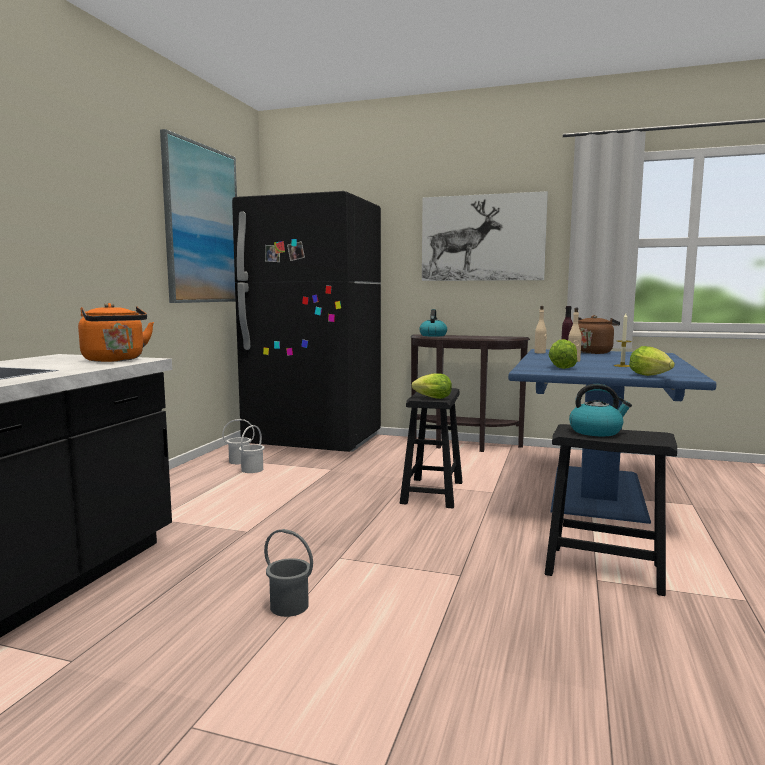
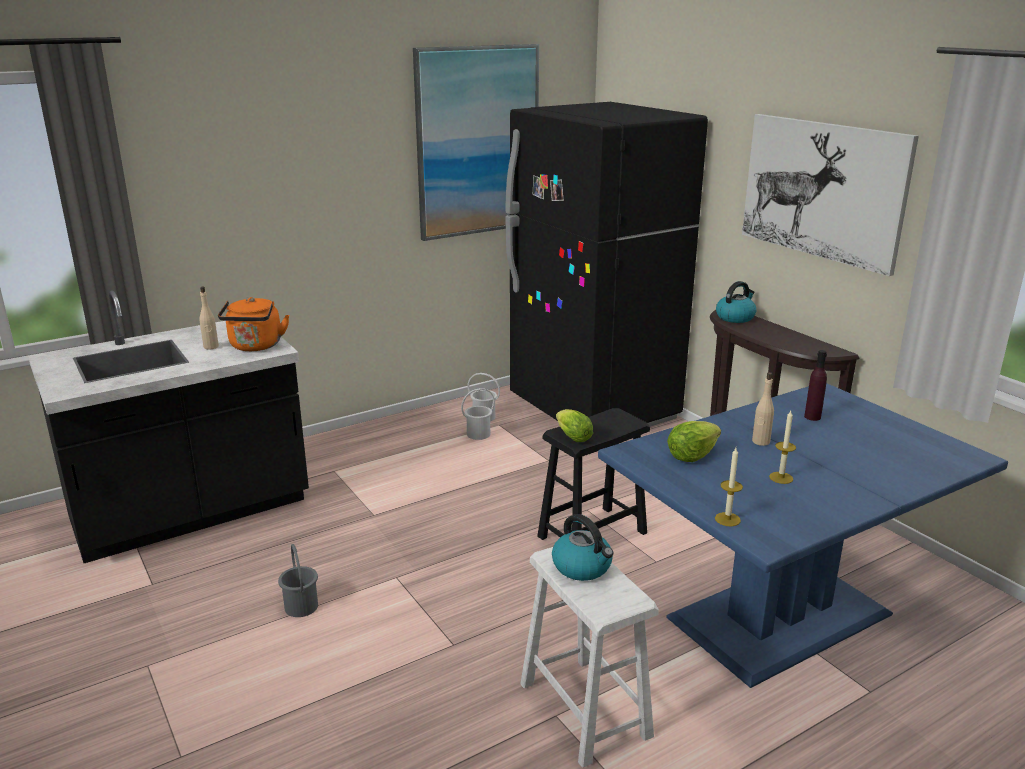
camera: 40 degrees right, 15 degrees up
(540, 353) = (791, 400): beige bottle -> beige bottle (211, 347)
(592, 352) = (872, 421): brown kettle -> none
(604, 569) = (584, 710): black stool -> white stool
(652, 376) = (727, 519): lettuce -> candle

